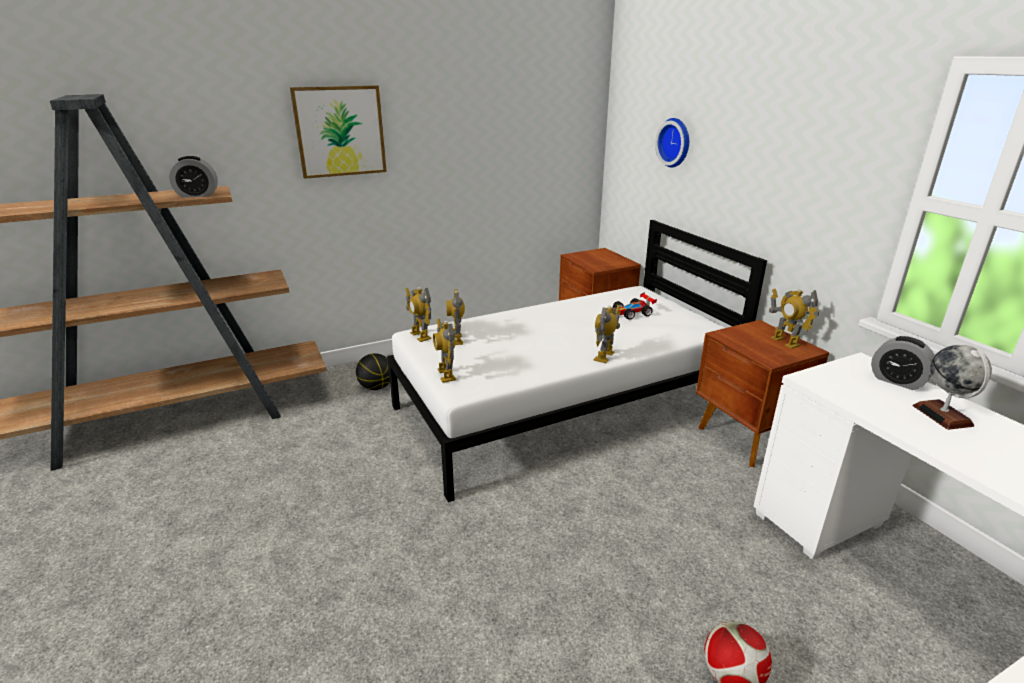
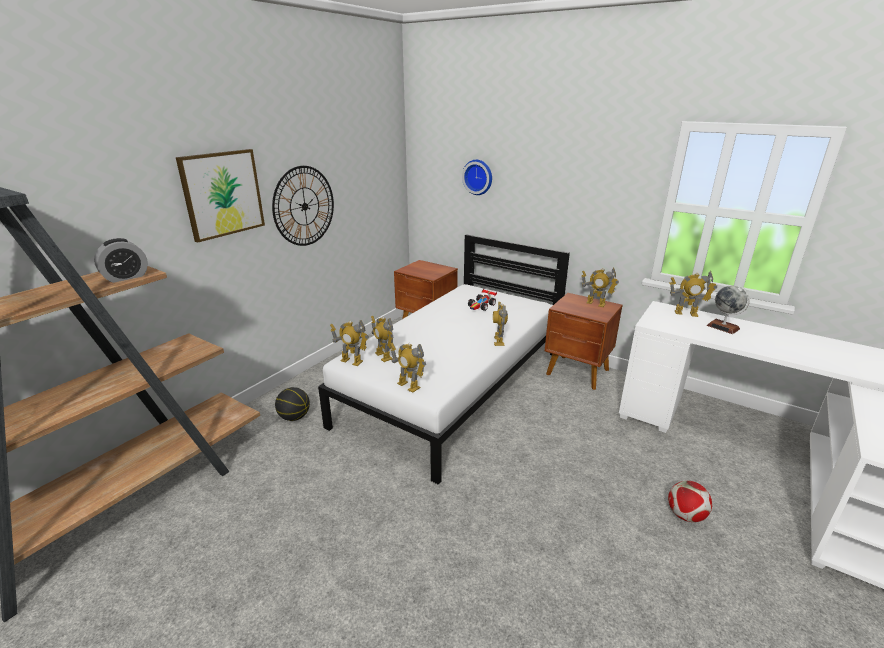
camera: 30 degrees left, 0 degrees up
(443, 158) = (304, 206): none -> wall clock
(897, 381) = (686, 313): alarm clock -> toy robot

